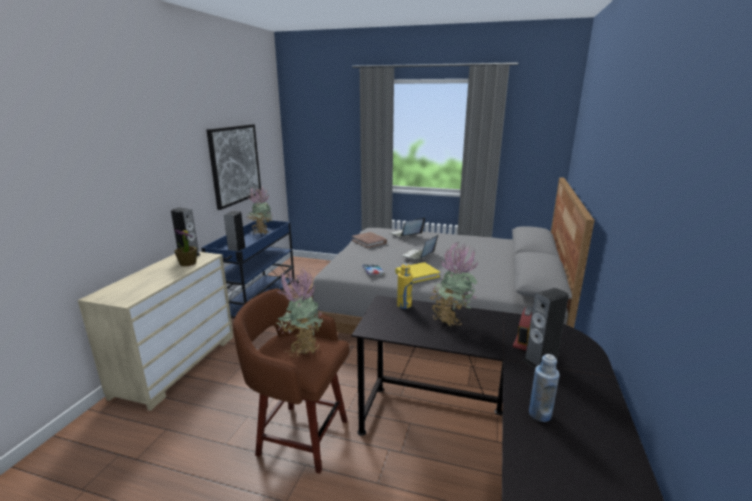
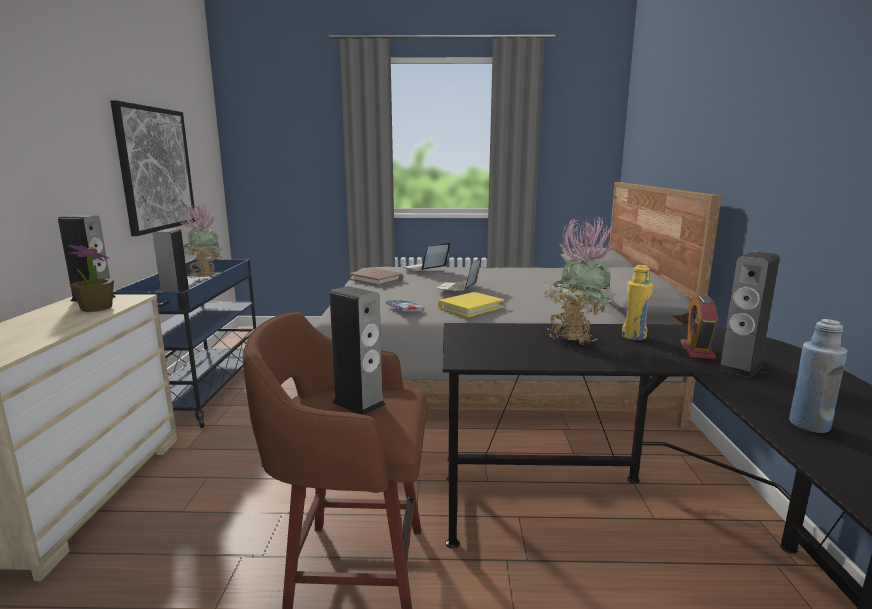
camera: 15 degrees left, 5 degrees down
(302, 348) = (359, 403): potted plant -> speaker
(404, 305) = (495, 329): yellow bottle -> yellow bottle (634, 336)

